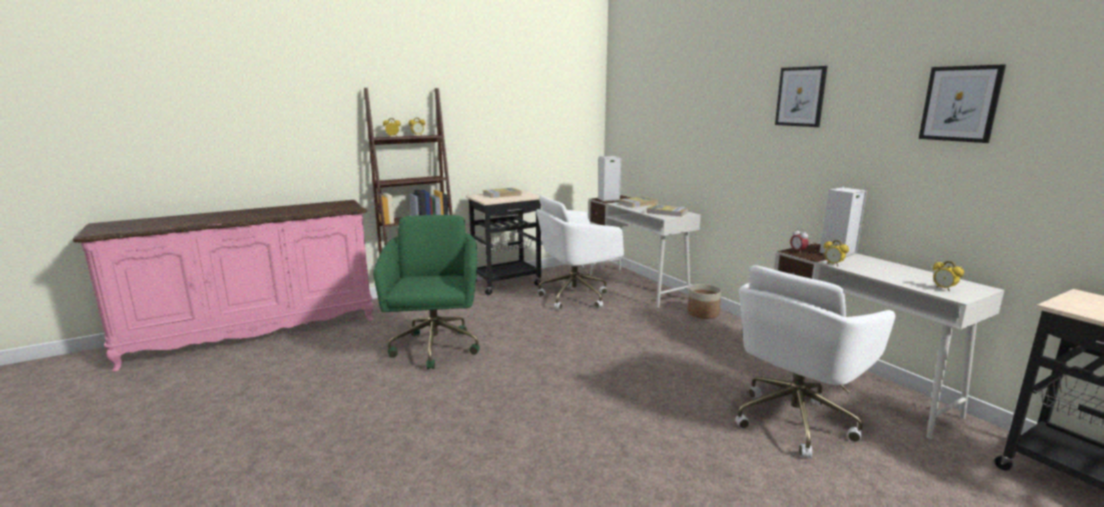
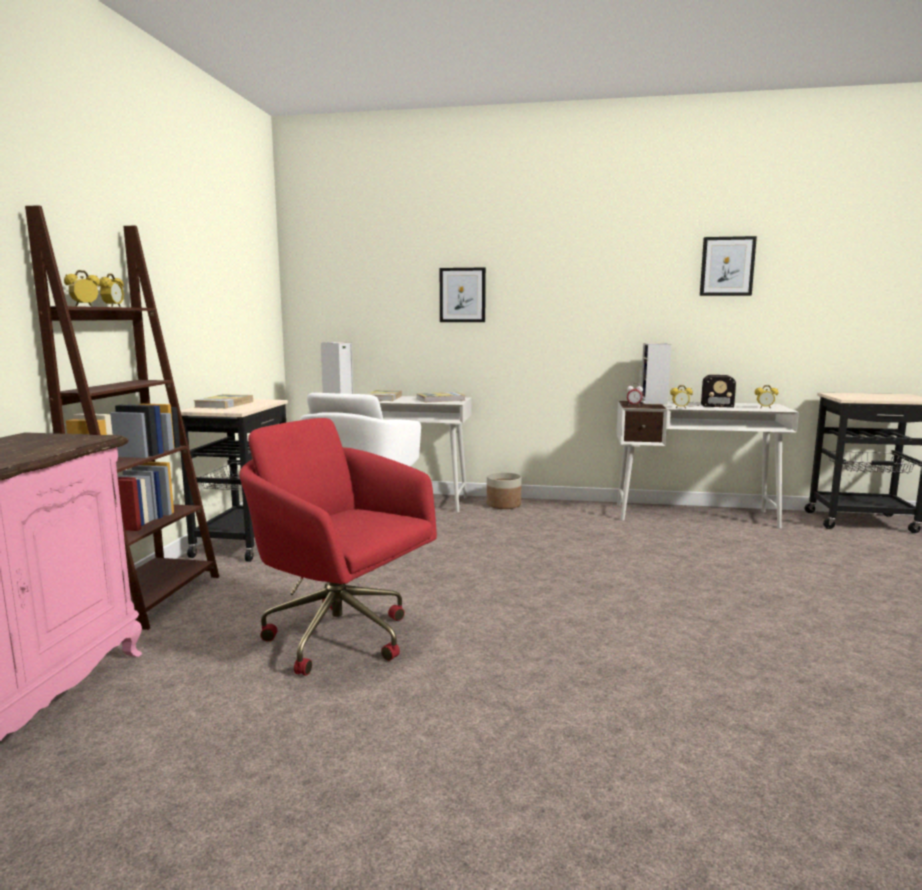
camera: 50 degrees left, 5 degrees down
(435, 350) = (344, 640): green office chair -> red office chair
(795, 420) = (722, 548): white office chair -> none
(800, 96) = (582, 263): picture -> picture (462, 295)
(884, 268) = (705, 405): none -> radio

